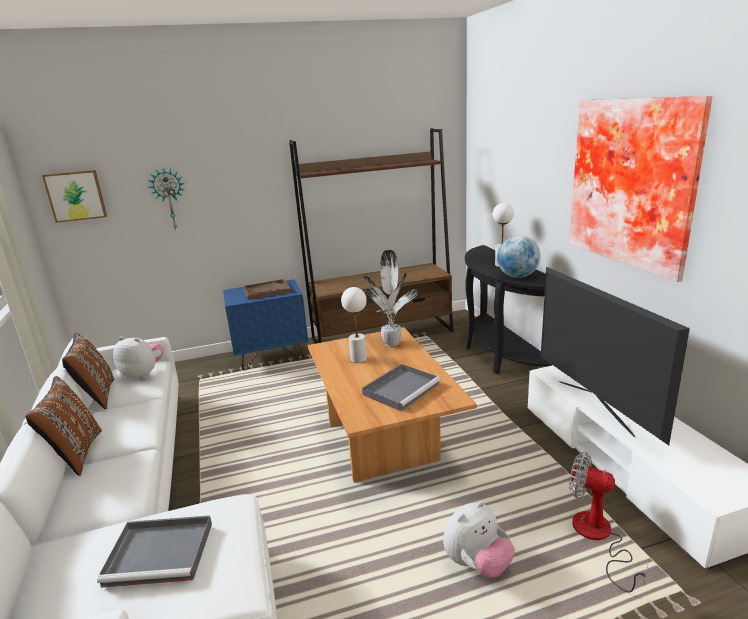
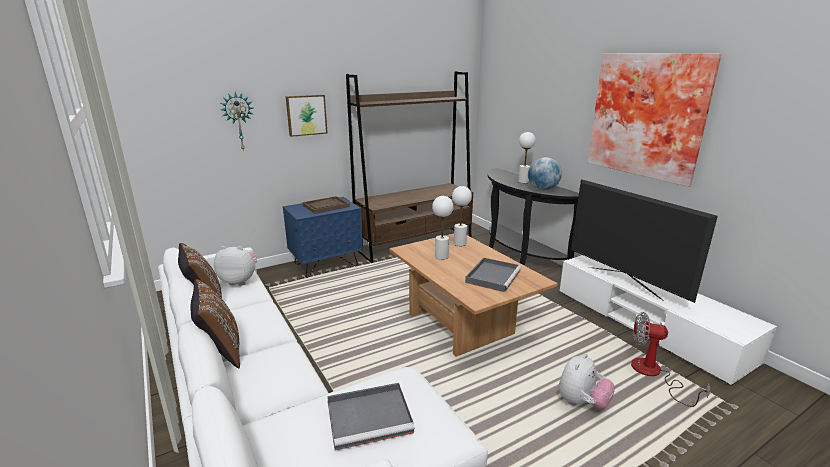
camera: 15 degrees left, 0 degrees up
(76, 195) = (150, 115): picture -> picture (306, 115)
(392, 343) = (460, 243): potted plant -> white table lamp

